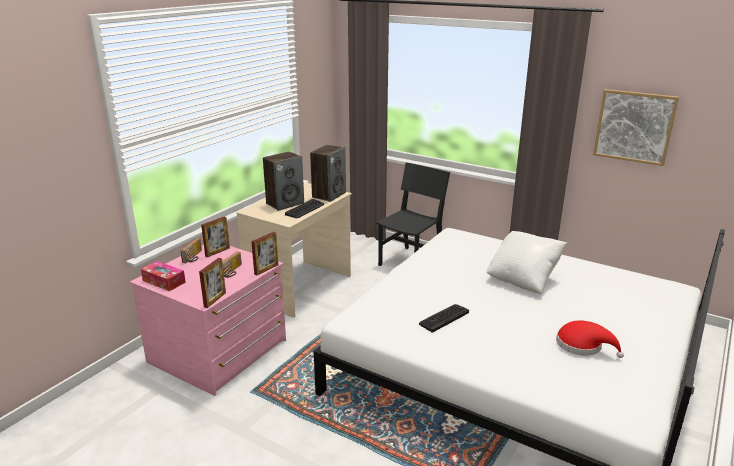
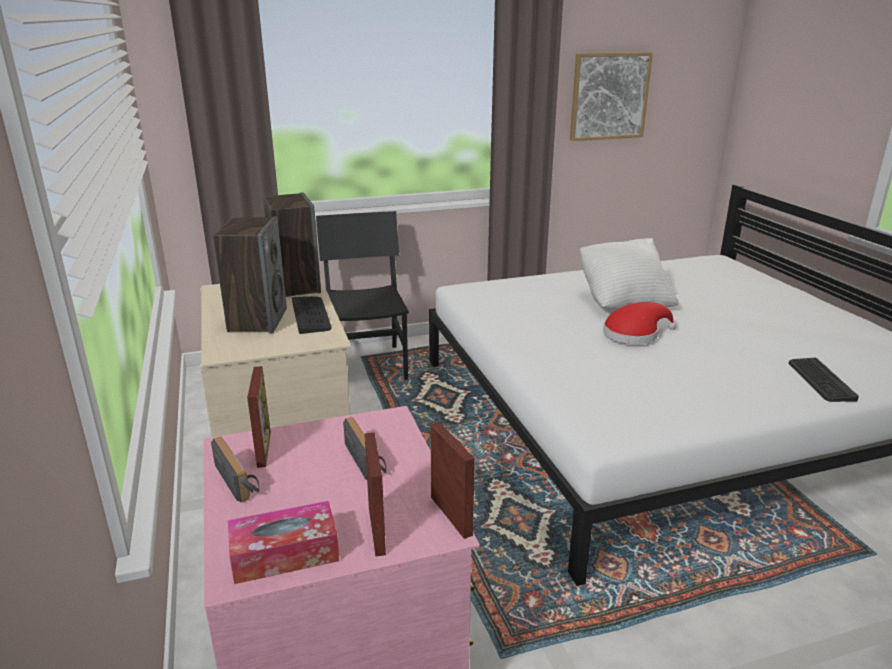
camera: 50 degrees left, 0 degrees up
(266, 269) = (409, 427): picture frame -> picture frame (376, 530)
(443, 318) = (662, 372): keyboard -> keyboard (820, 380)
(583, 345) = (794, 331): red hat -> red hat (634, 334)

